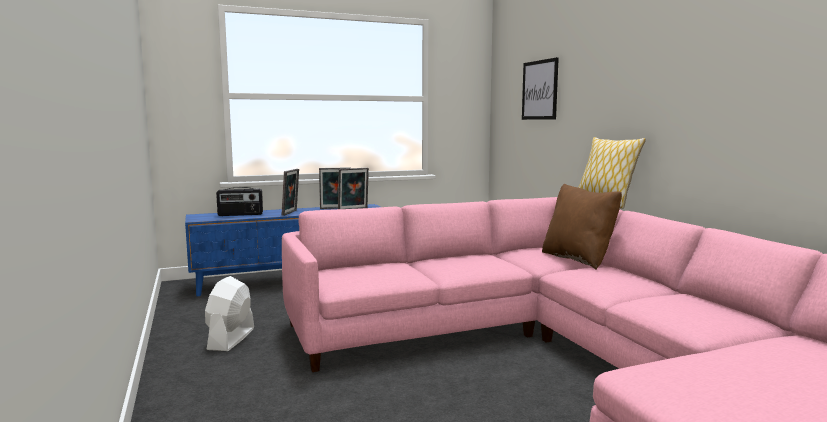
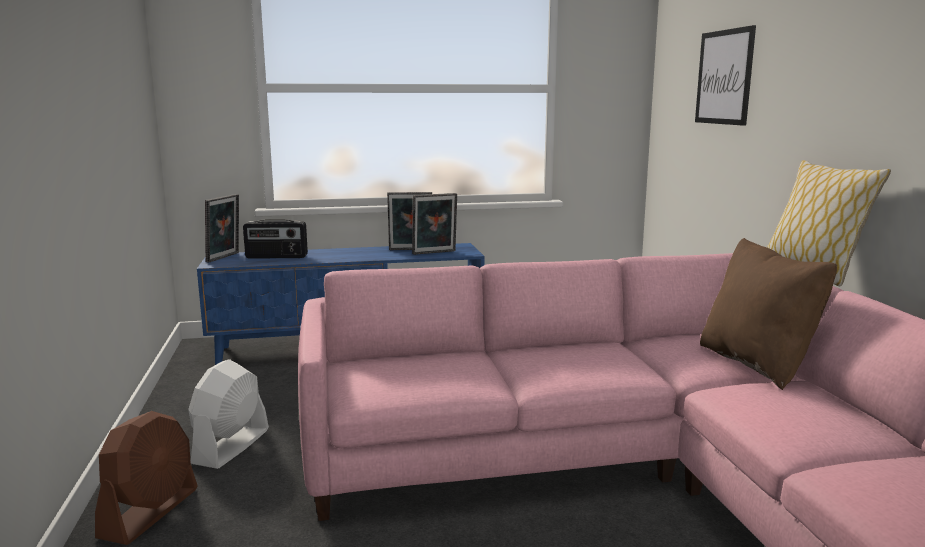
camera: 10 degrees right, 5 degrees up
(190, 377) = (150, 512): none -> brown fan
(291, 213) = (345, 256): picture frame -> picture frame (225, 257)

